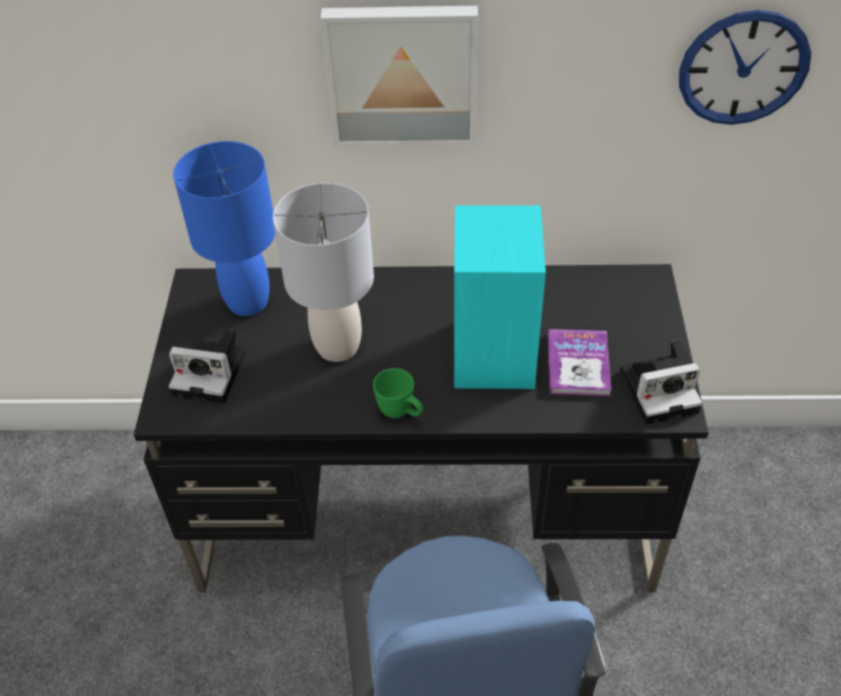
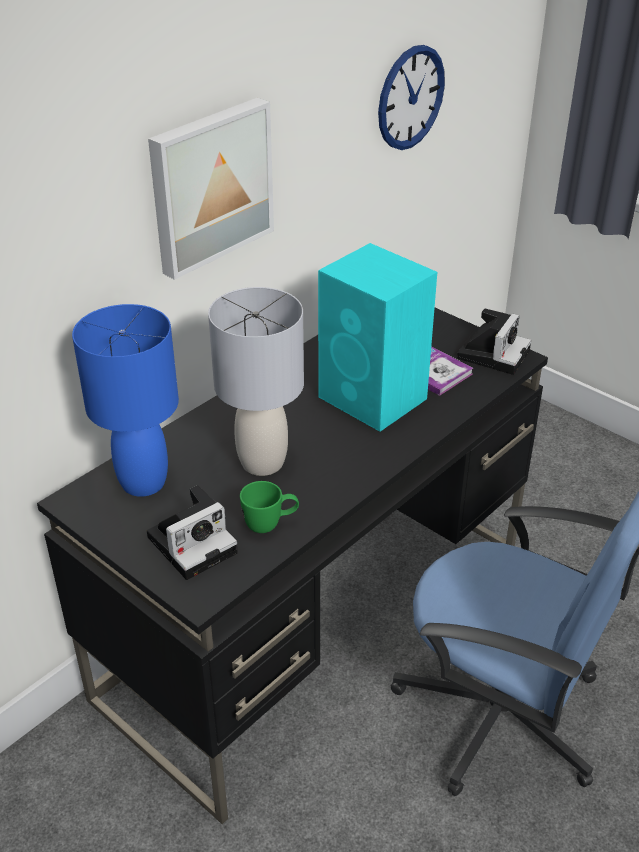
camera: 50 degrees left, 10 degrees down
(401, 413) = (371, 468): green mug -> green mug (270, 525)

